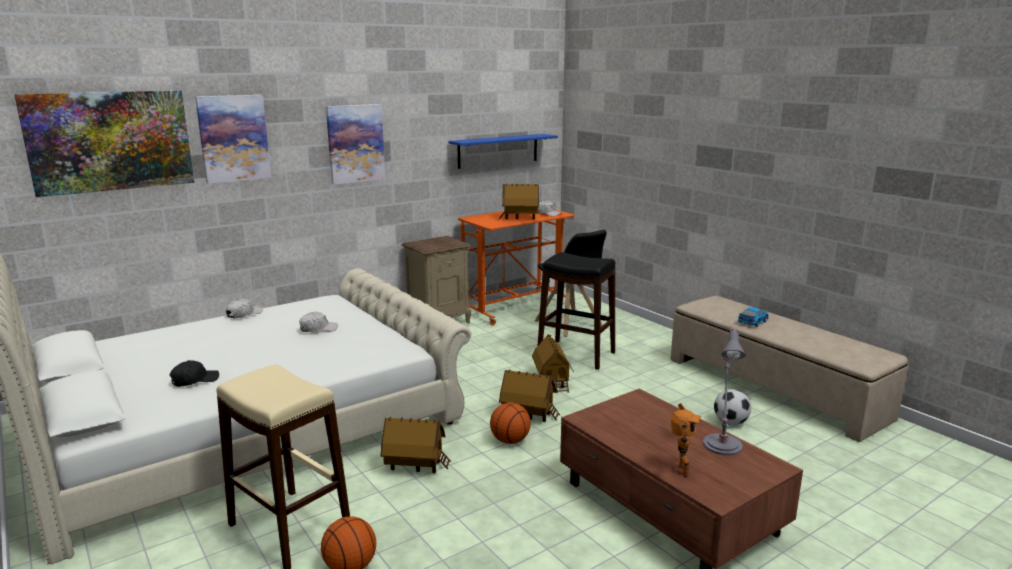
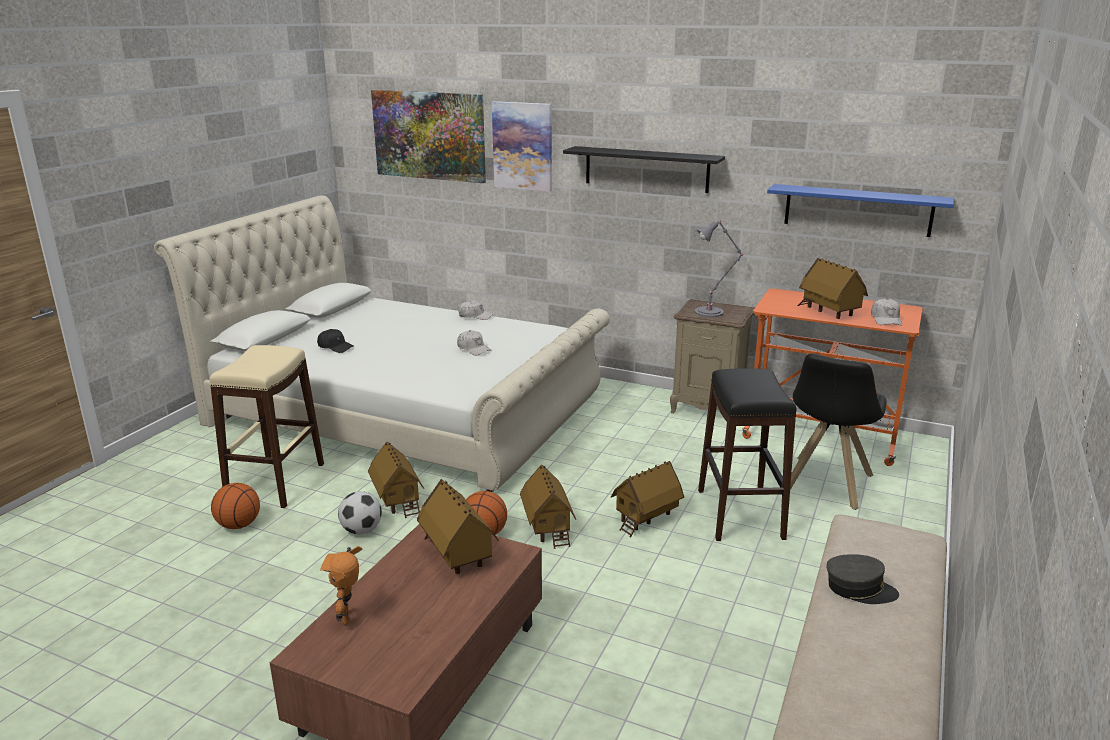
camera: 60 degrees right, 5 degrees up
(355, 143) = (646, 169): picture -> black shelf
(628, 417) = (457, 556): none -> toy house
(680, 471) = (350, 616): toy robot -> toy robot turned 105 degrees clockwise
(722, 443) = (437, 635): grey table lamp -> grey table lamp (711, 312)
(730, 422) = (683, 688): football -> football (361, 530)
(753, 321) = (859, 589): toy car -> grey cap

